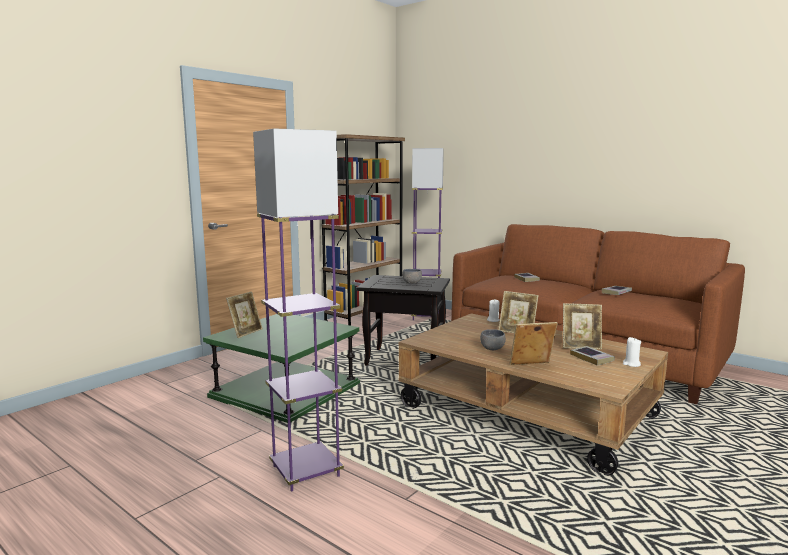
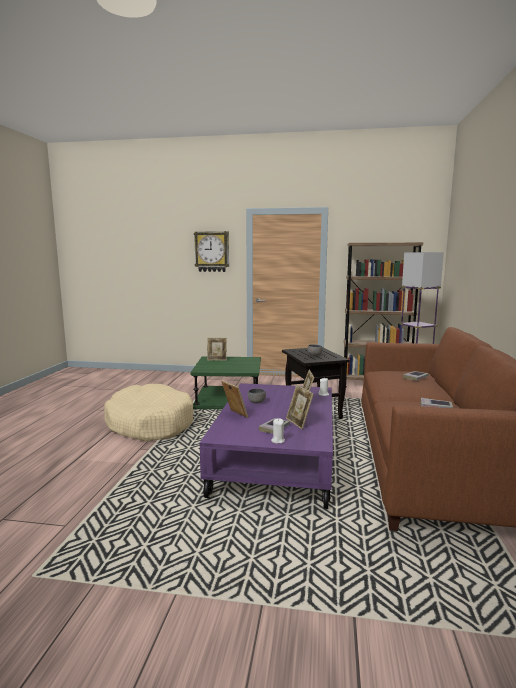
camera: 60 degrees right, 0 degrees up
(124, 141) = (212, 251): none -> wall clock
(306, 471) = (150, 424): purple floor lamp -> beige dog bed
(526, 412) = (277, 460): brown coffee table -> purple coffee table

